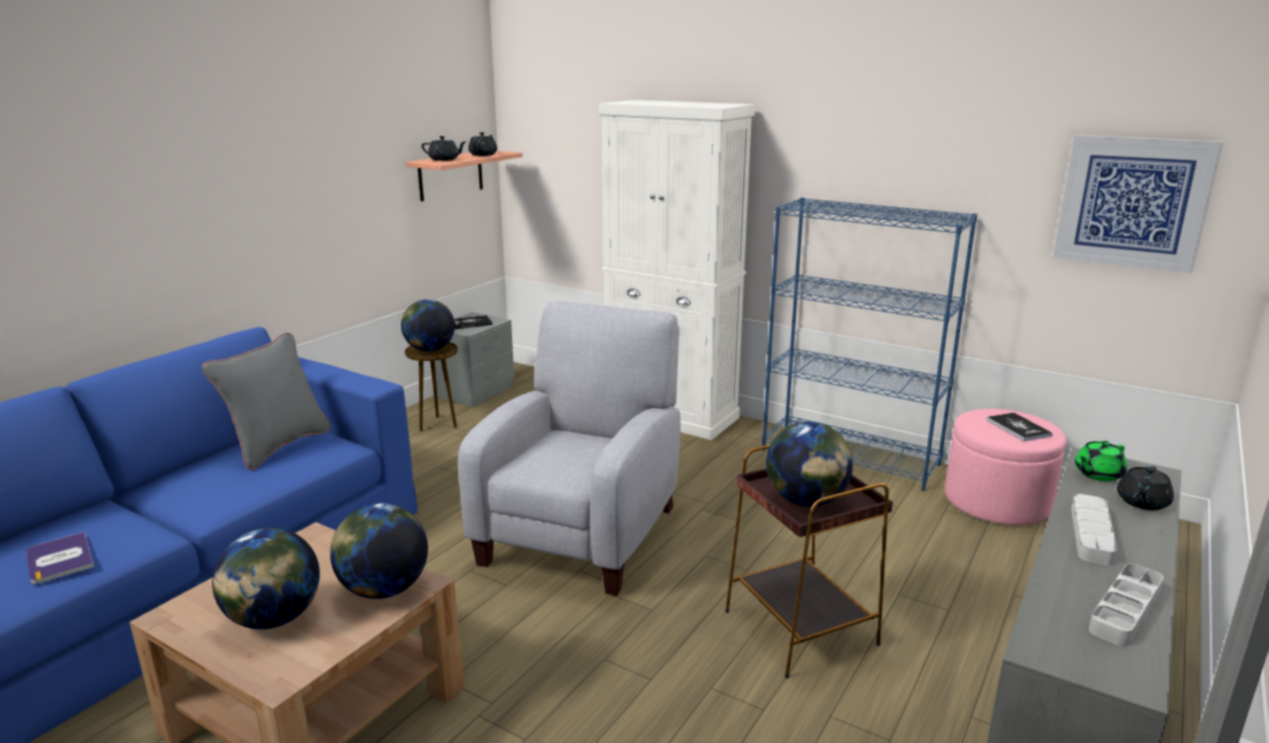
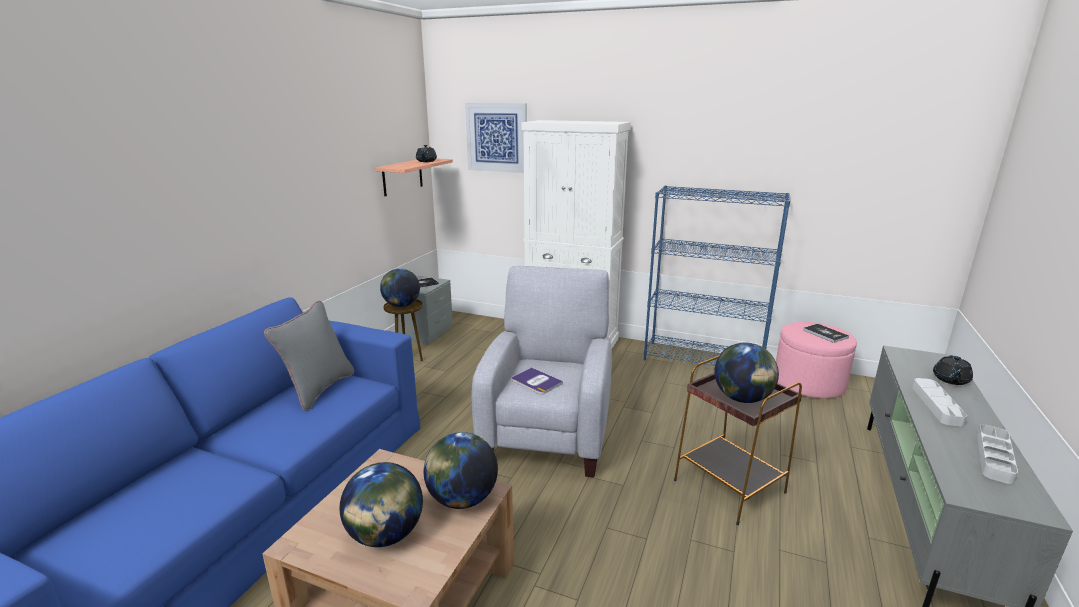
camera: 10 degrees left, 0 degrees up
(60, 559) = (175, 504): book -> book (536, 382)
(444, 160) = (402, 165): black teapot -> none
(1097, 474) = (911, 363): green teapot -> none
(1132, 202) = (893, 182): picture -> picture (497, 137)

